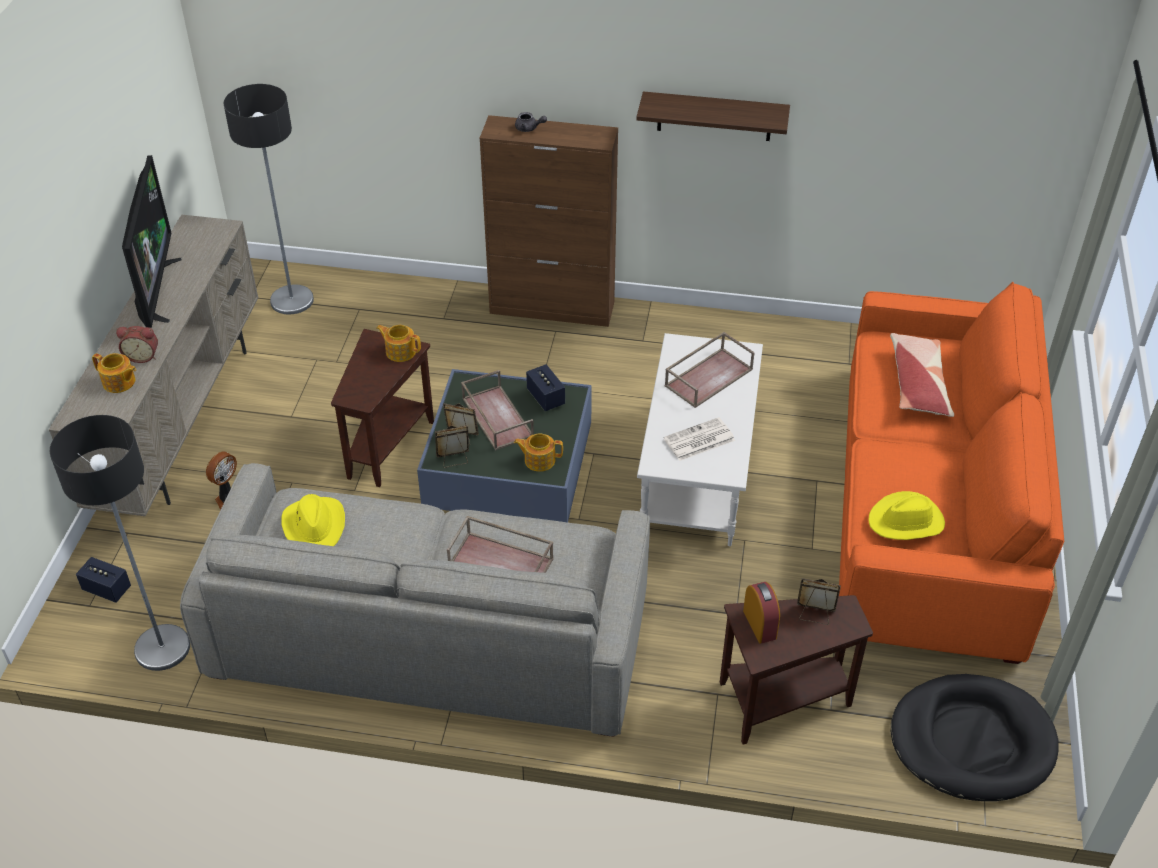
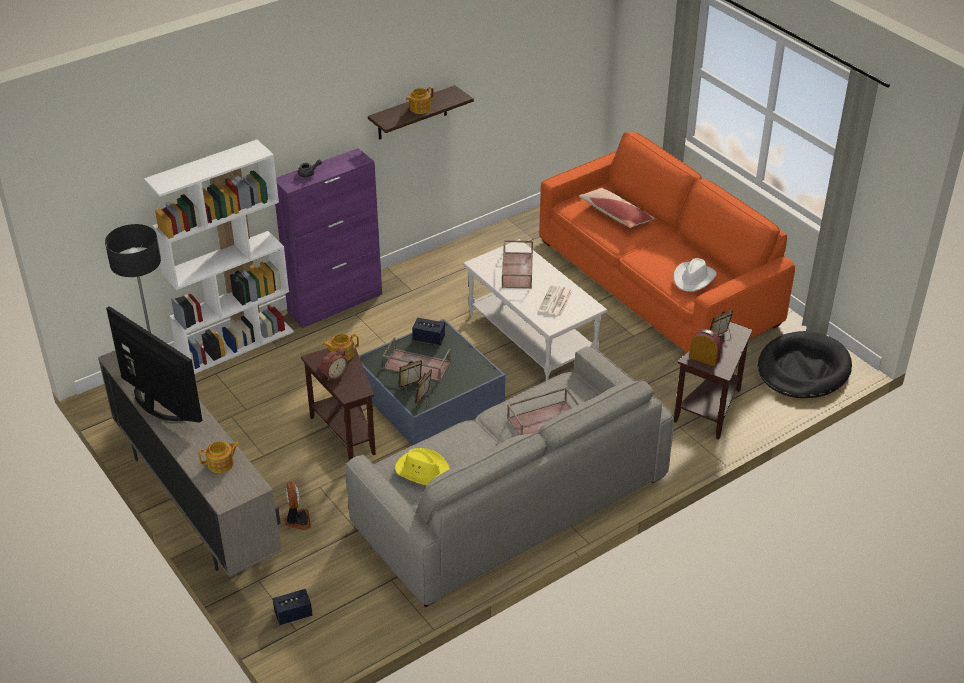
camera: 45 degrees left, 5 degrees down
(142, 356) = (211, 442): alarm clock -> alarm clock (333, 374)
(162, 648) = (375, 616): floor lamp -> none
(413, 292) = (236, 344): none -> white bookcase
(539, 460) = (470, 371): teapot -> teapot (419, 108)
(553, 308) = (336, 303): brown cabinet -> purple cabinet
(906, 521) = (694, 278): yellow hat -> white hat

